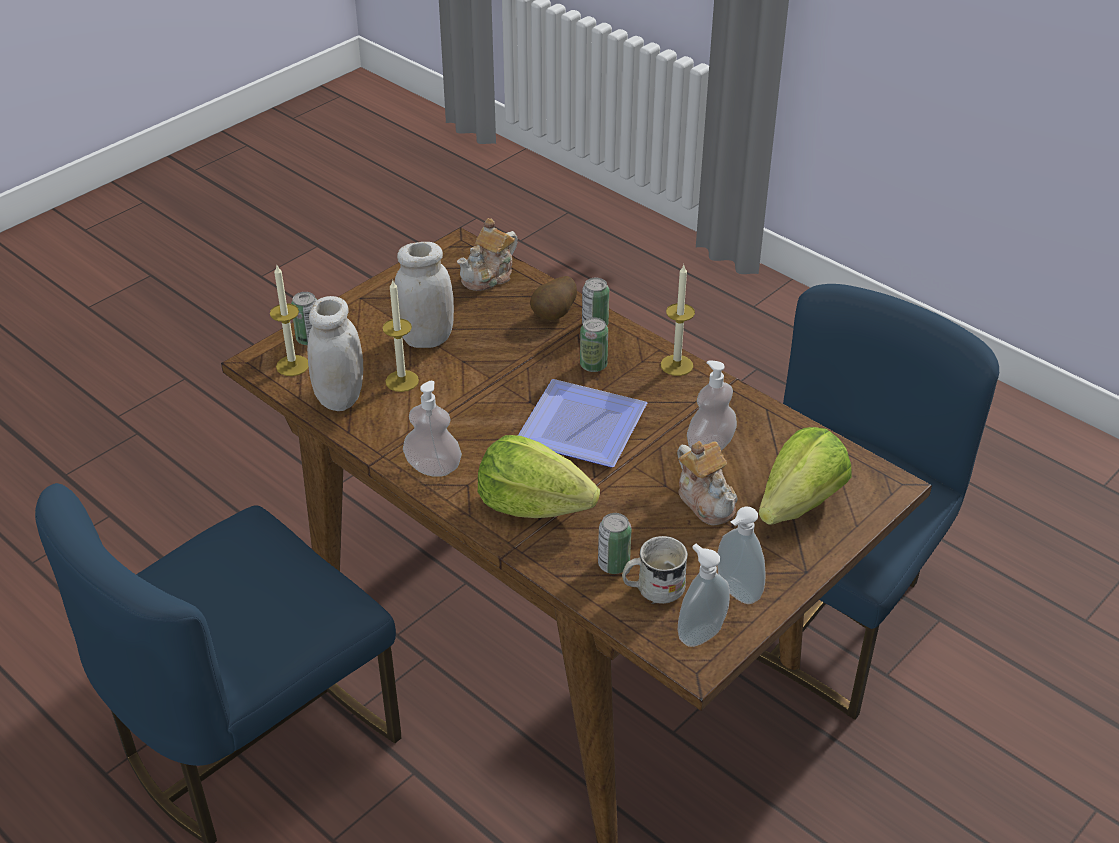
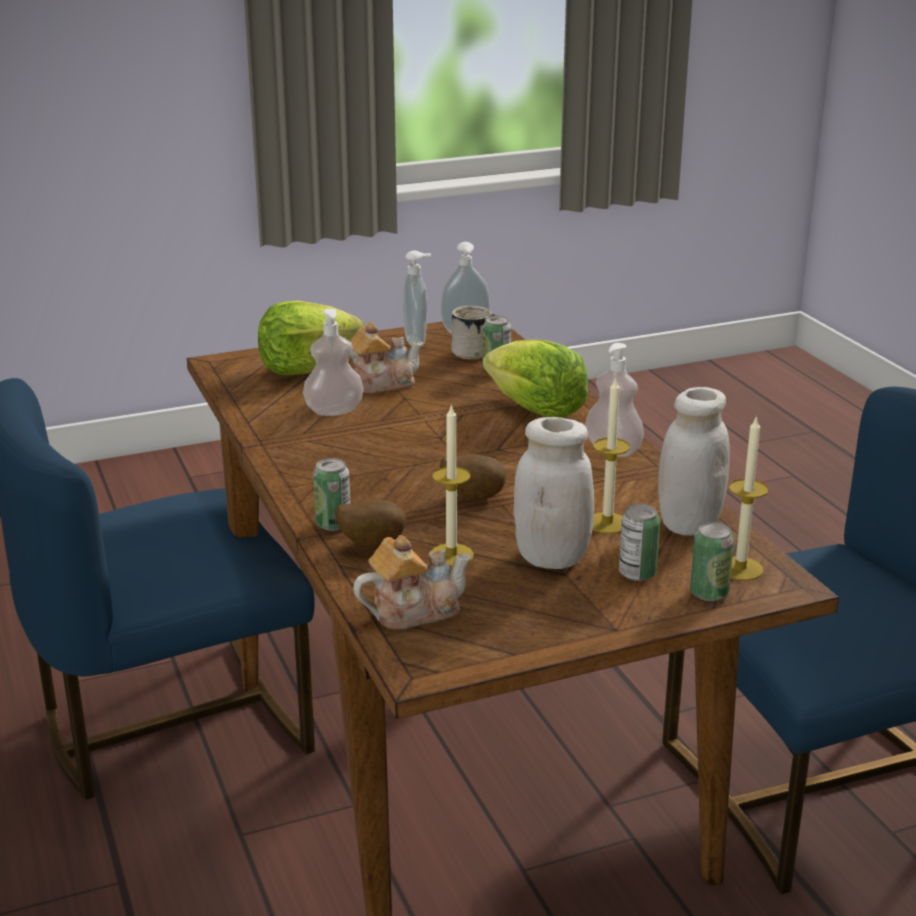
camera: 155 degrees left, 15 degrees down
(516, 378) = (473, 496): none -> potato
(584, 431) = (441, 443): plate -> none
(593, 365) = (377, 488): can -> can (637, 573)
(676, 365) = (288, 469): candle -> candle (451, 555)
(706, 500) = (380, 383): teapot -> teapot turned 75 degrees clockwise

